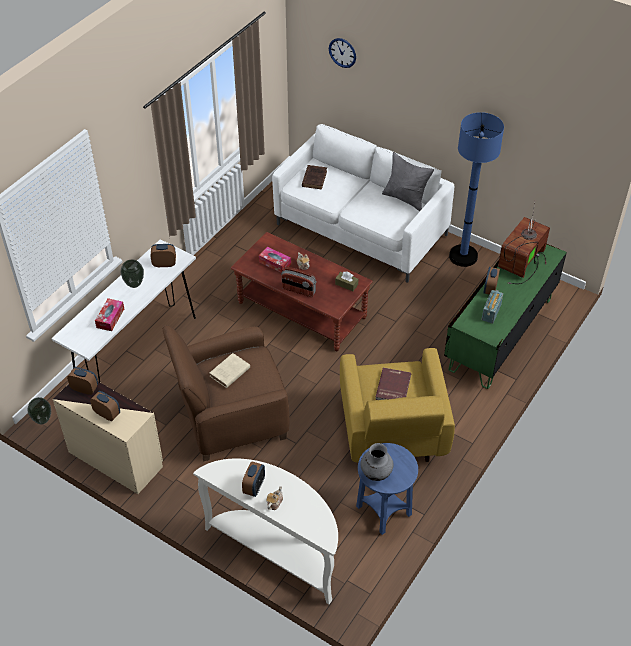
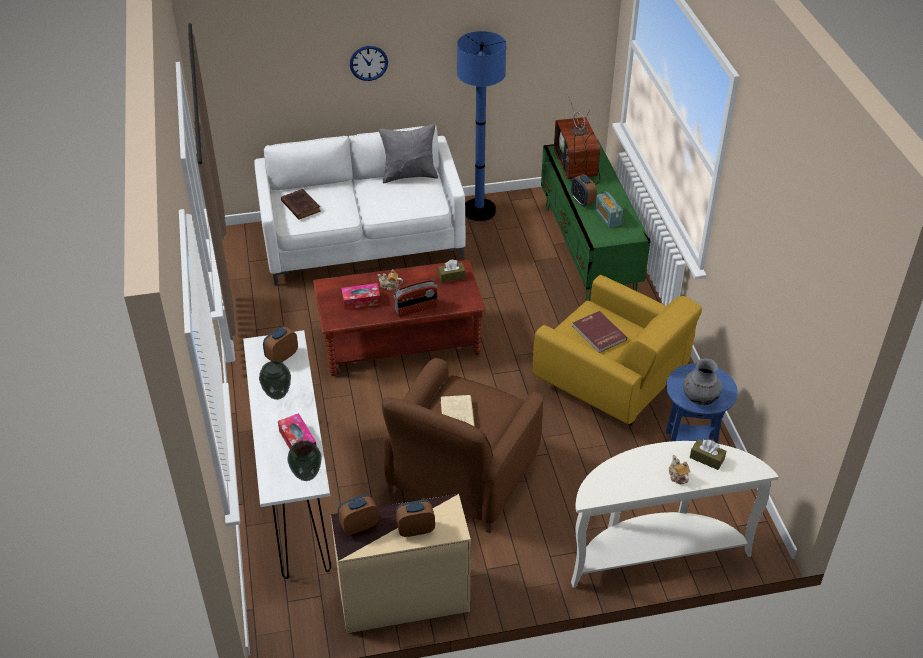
camera: 45 degrees left, 5 degrees down
(43, 420) = (276, 627): vase -> vase (307, 475)
(254, 487) = (644, 478): alarm clock -> none
(306, 507) = (706, 458): none -> brown tissue box
(342, 52) = (269, 46): wall clock -> wall clock (368, 63)

